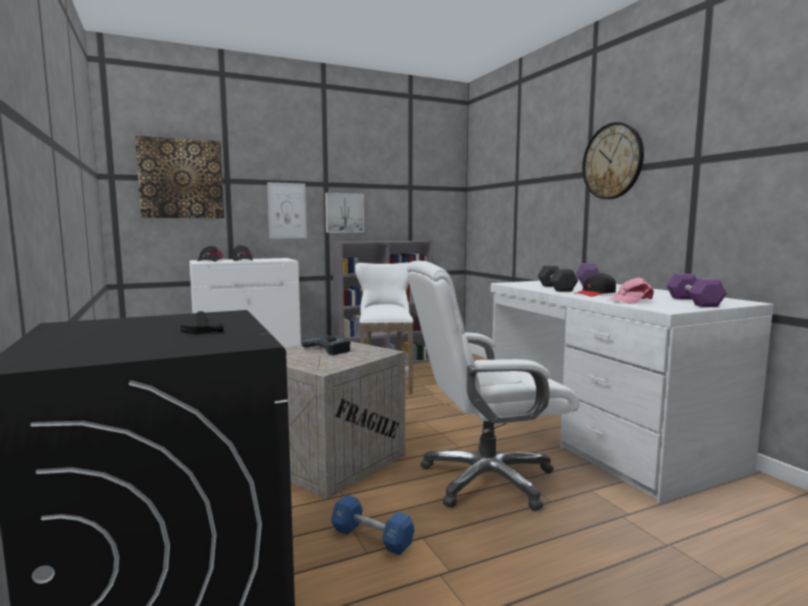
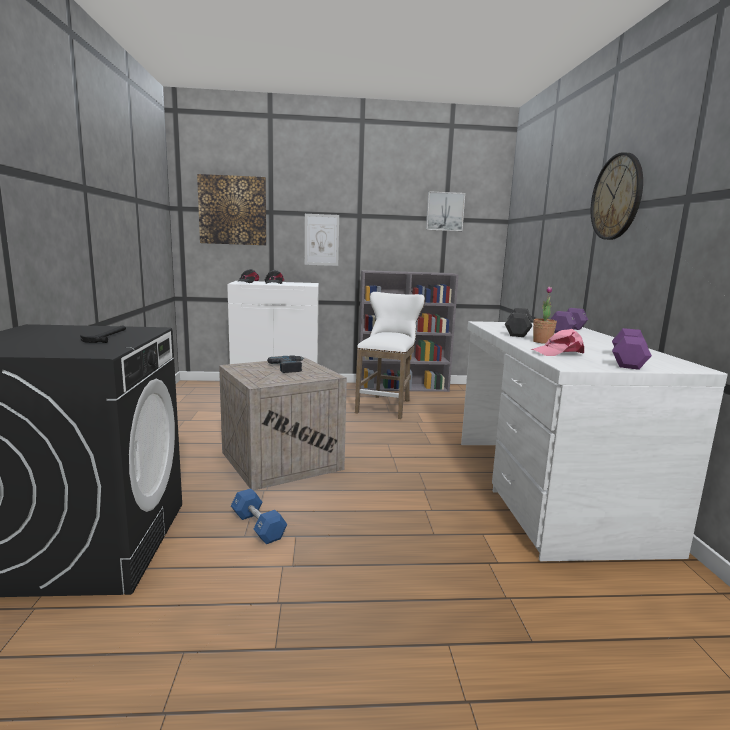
camera: 20 degrees right, 5 degrees up
(344, 213) = (375, 243): picture -> picture (444, 211)
(486, 479) = (393, 503): white office chair -> none
(595, 294) = (542, 342): black cap -> potted plant

